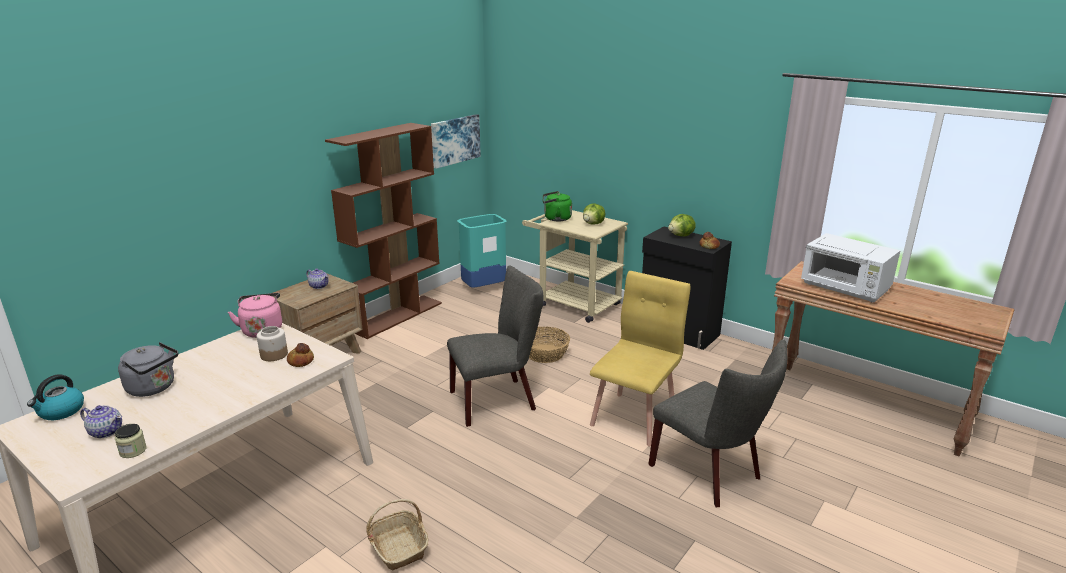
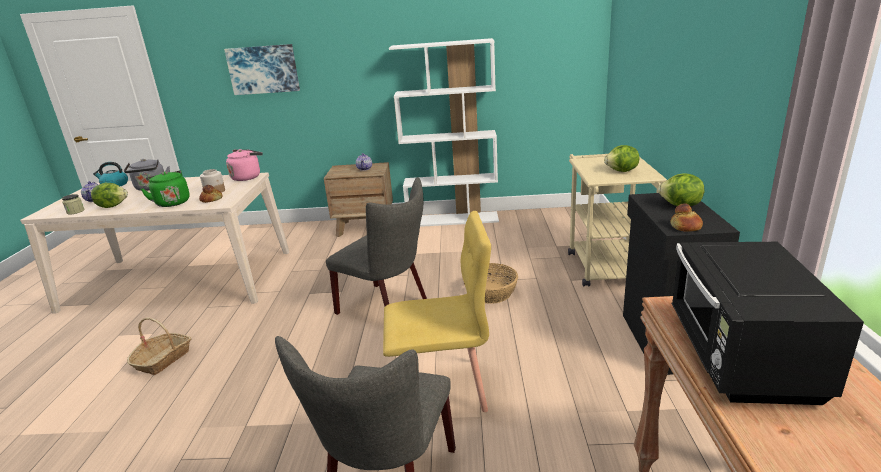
camera: 55 degrees right, 0 degrees up
(174, 421) = (112, 206): none -> lettuce
(396, 316) = (453, 219): brown bookcase -> white bookcase
(455, 140) = (557, 63): picture -> picture (263, 69)
(483, 288) = (553, 222): turquoise trash can -> none
(555, 218) = (595, 158): green kettle -> green kettle (172, 202)
(845, 289) = (740, 358): white microwave -> black microwave

